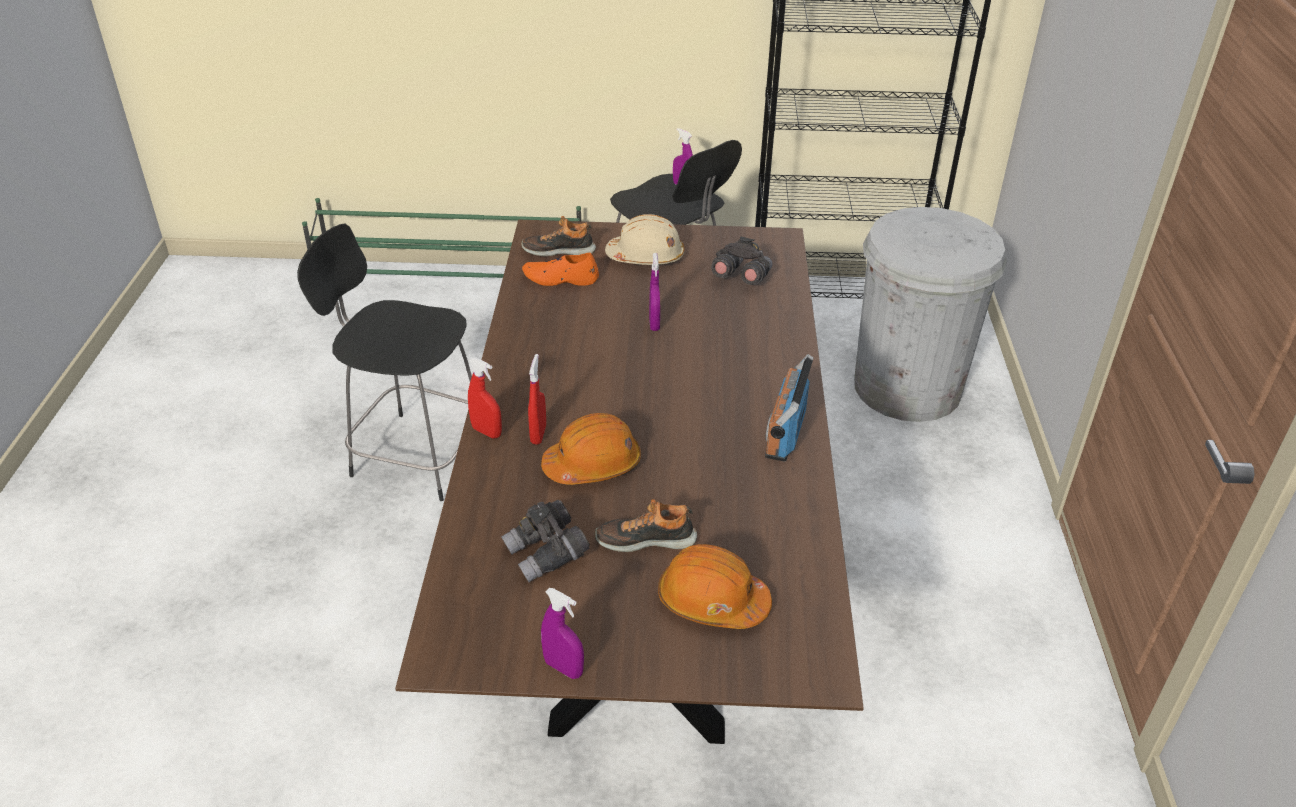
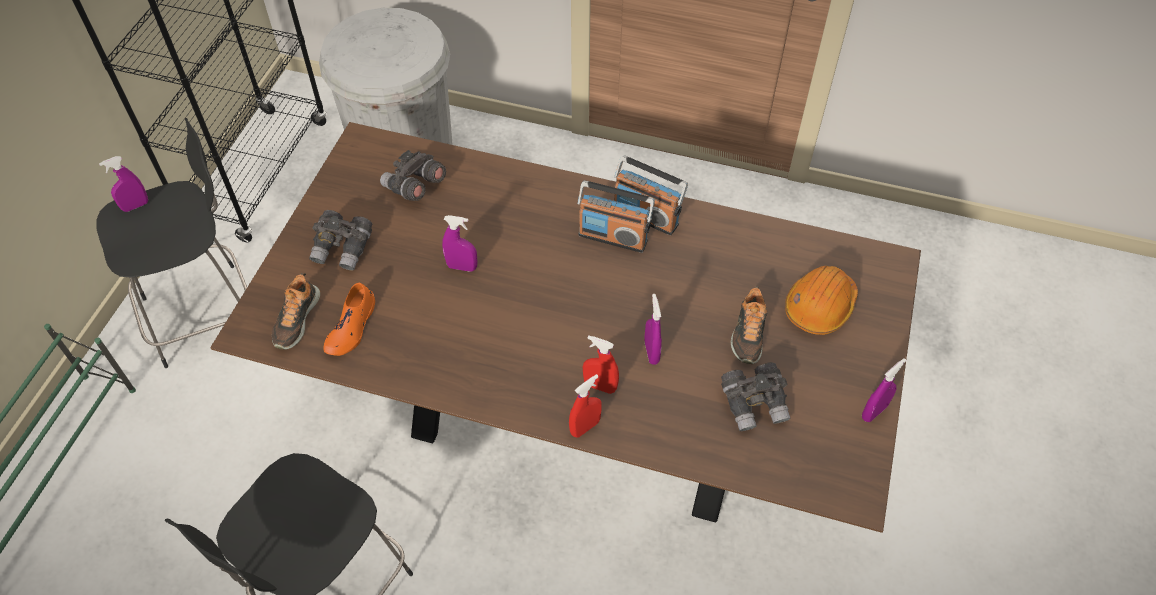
camera: 75 degrees left, 15 degrees up
(593, 465) = (651, 352): orange hard hat -> purple spray bottle
(646, 257) = (344, 249): beige hard hat -> grey binoculars
(740, 414) = (613, 237): none -> radio

